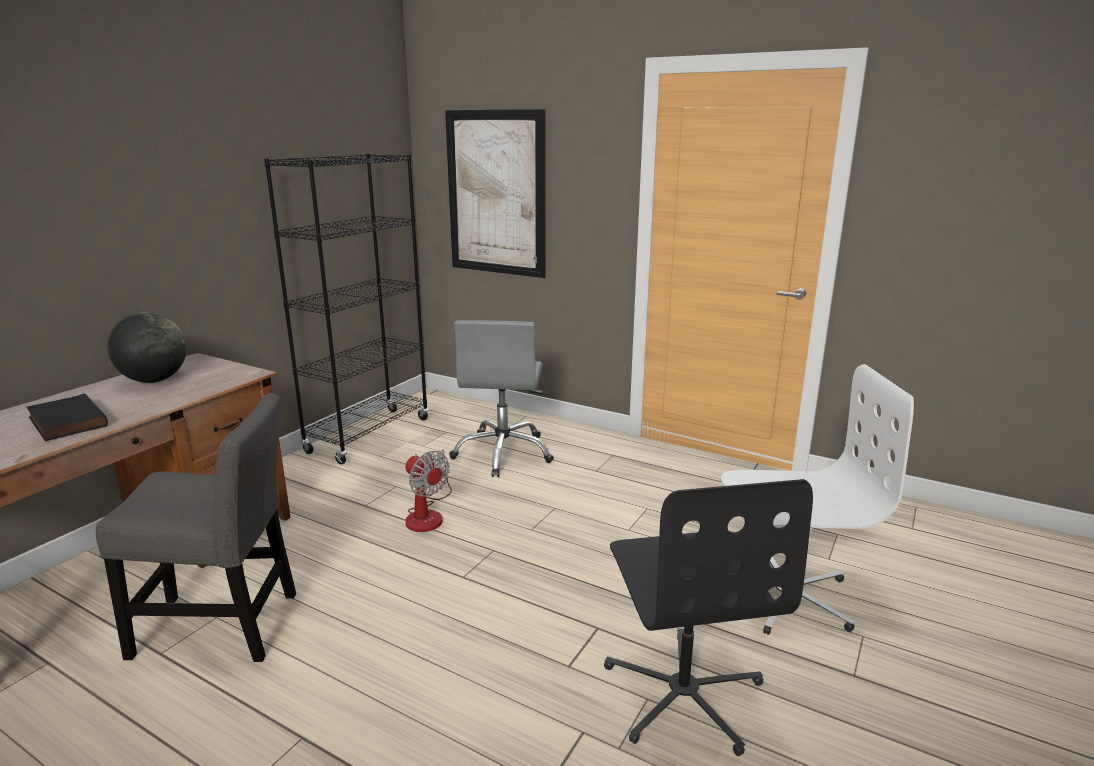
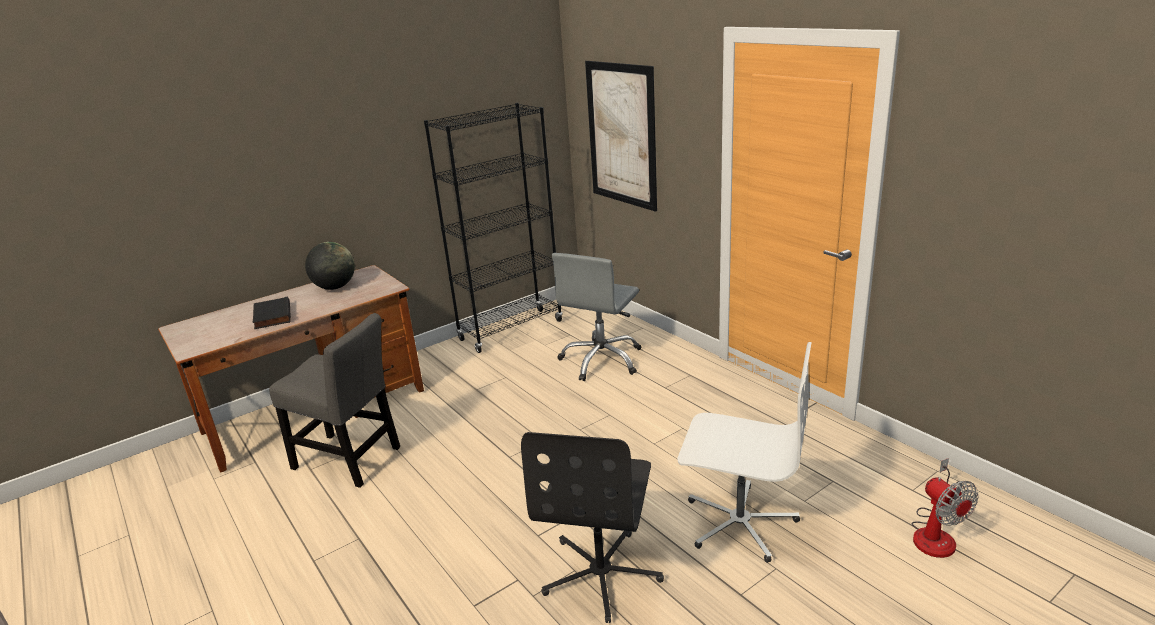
camera: 25 degrees right, 5 degrees up
(428, 514) = (514, 404): fan -> fan (935, 533)

